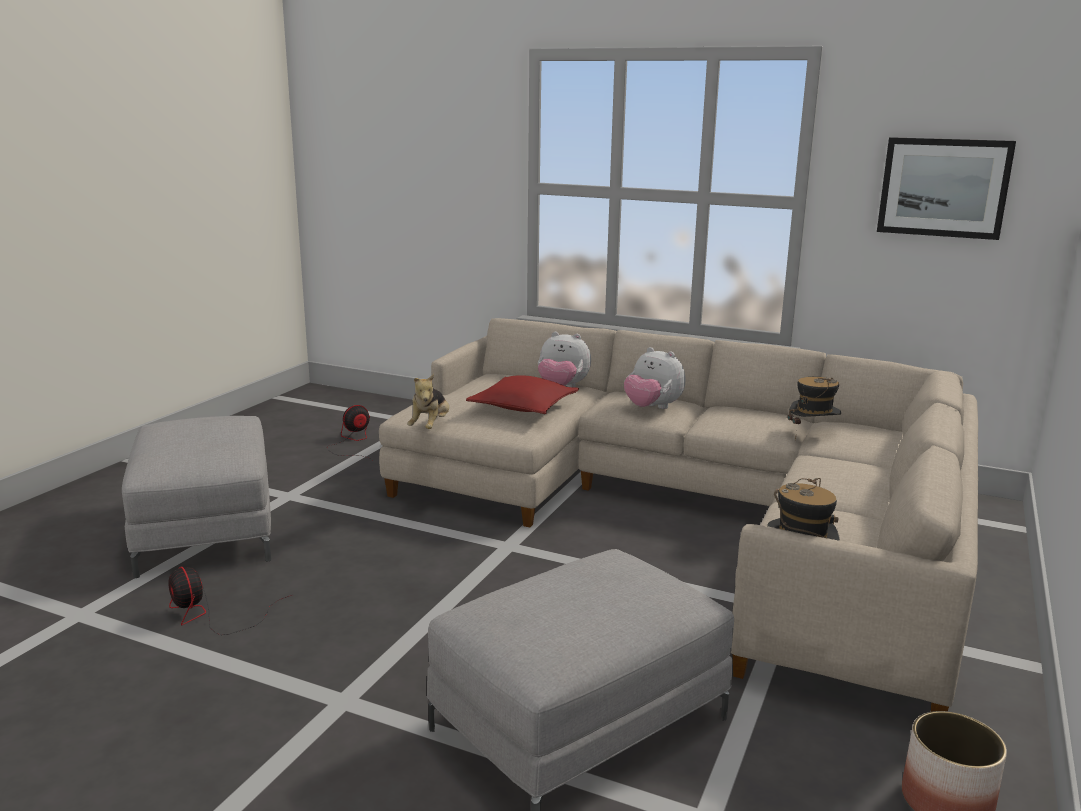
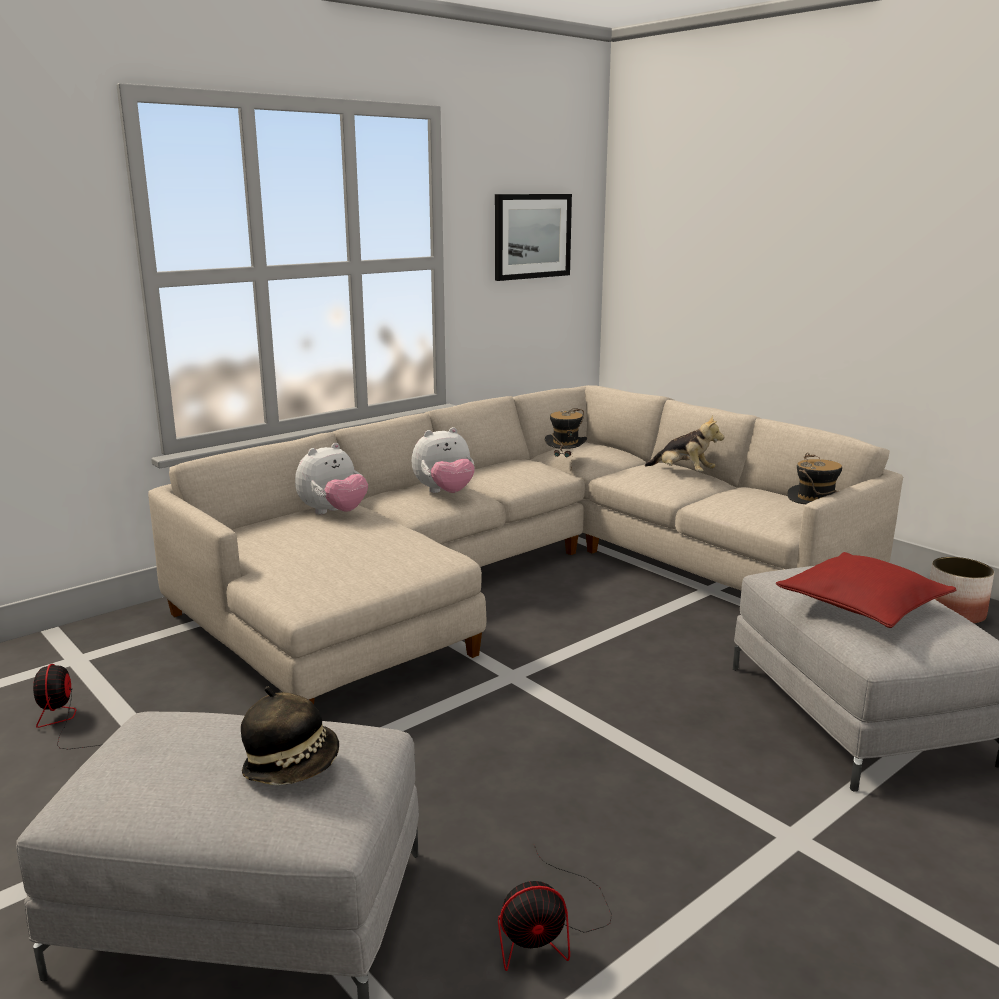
camera: 65 degrees left, 0 degrees up
(193, 449) = (292, 766): none -> hat
(430, 426) = (365, 596): plush toy -> plush toy (683, 472)
(523, 407) = (372, 539): red pillow -> red pillow (862, 605)

